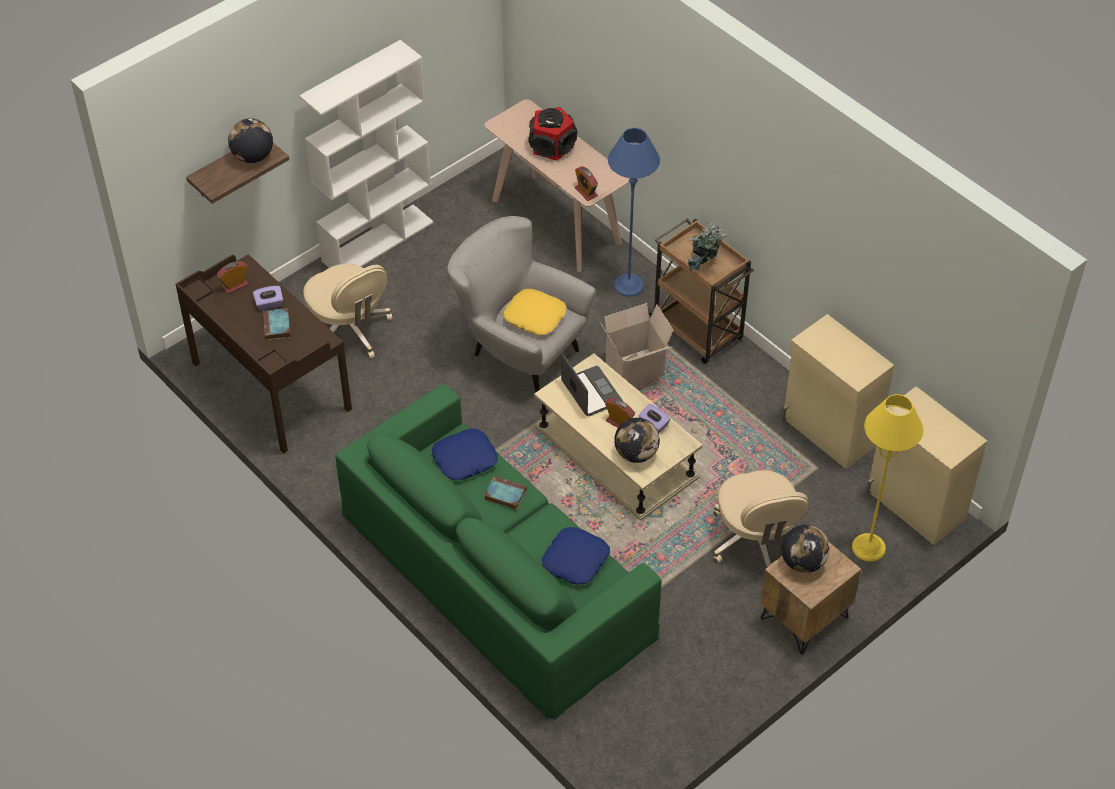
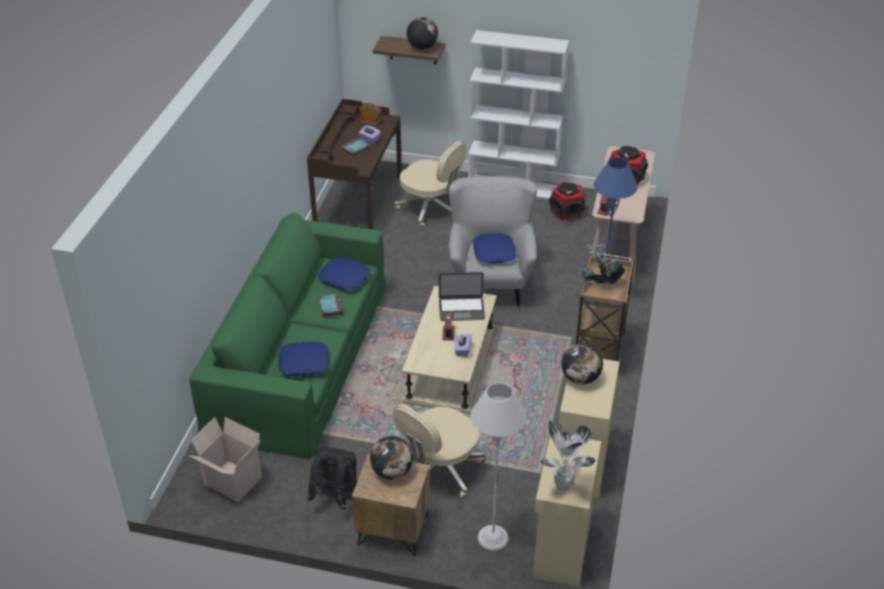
camera: 55 degrees right, 10 degrees down
(349, 331) = (431, 209): beige office chair -> beige office chair turned 75 degrees counterclockwise
(465, 225) = (567, 212): none -> speaker
(535, 316) = (494, 253): yellow pillow -> blue pillow
(591, 392) = (461, 309): laptop -> laptop turned 60 degrees clockwise
(634, 371) = (530, 339): cardboard box -> cardboard box (231, 482)
(636, 454) = (428, 354): globe -> globe (580, 378)
(728, 642) = (335, 498): none -> black backpack
(868, 547) = (493, 538): yellow floor lamp -> grey floor lamp
(950, 442) = (563, 486): none -> potted plant

